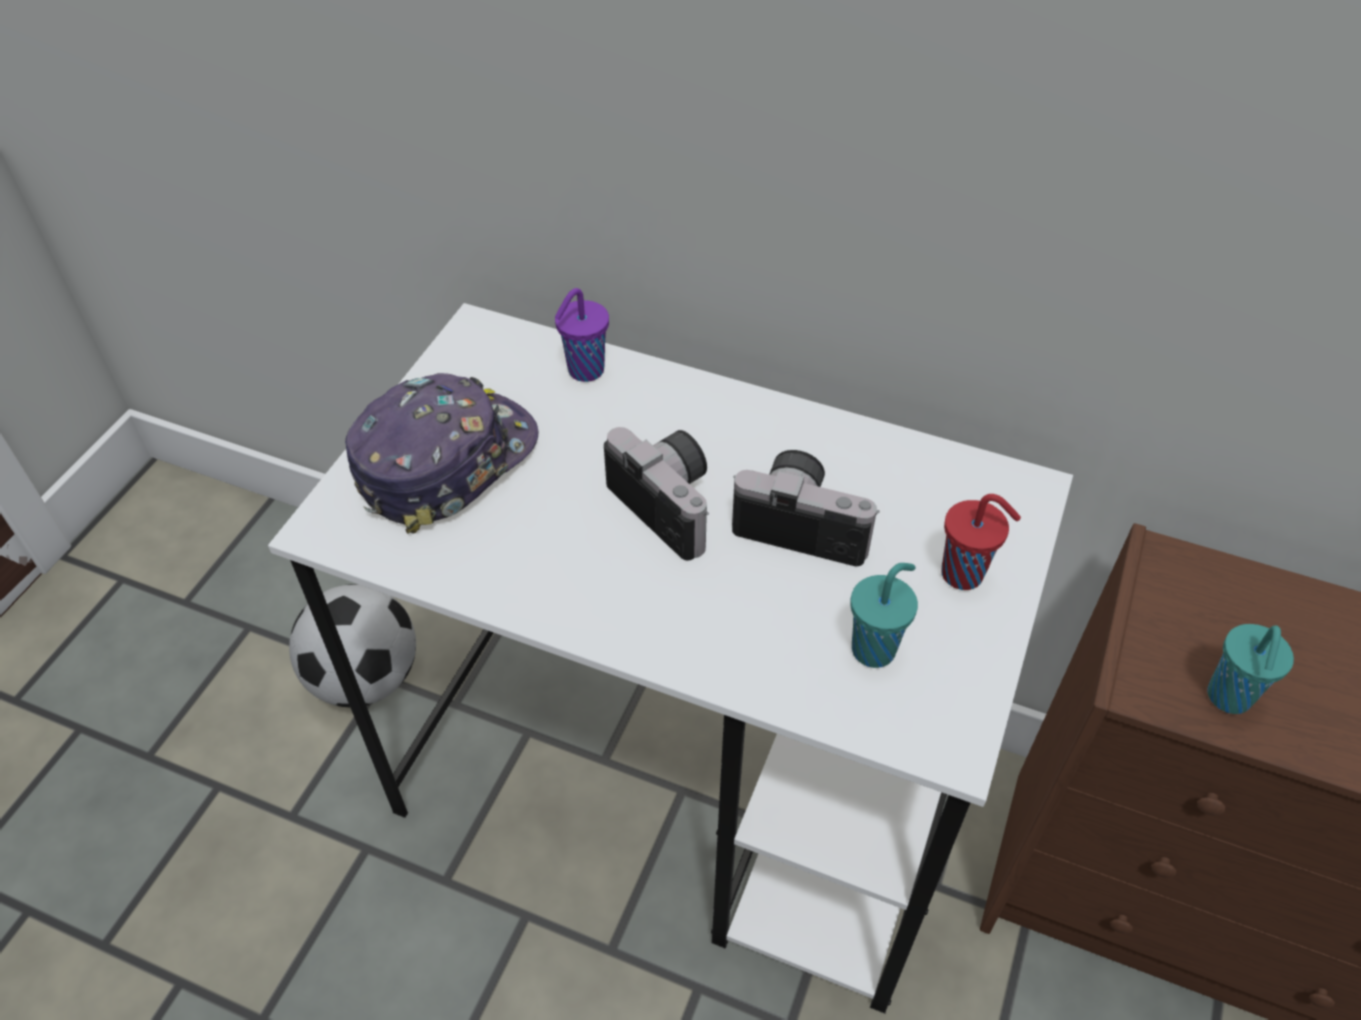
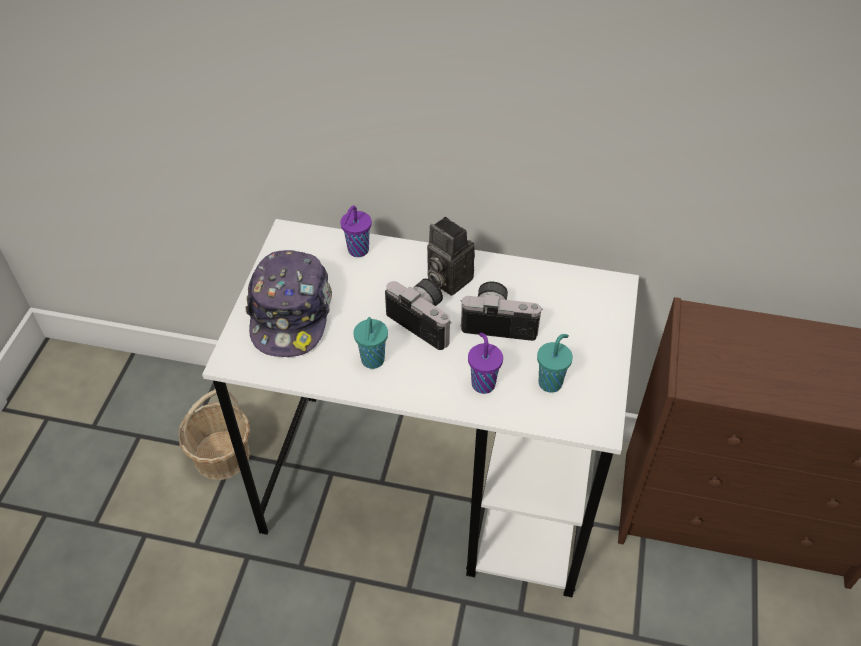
camera: 10 degrees left, 0 degrees up
(365, 678) = (222, 456): football -> basket
(445, 462) = (291, 313): cap -> cap turned 150 degrees clockwise
(725, 438) = (446, 279): none -> camera
(749, 631) = (483, 383): none -> purple cup
(965, 575) = (591, 337): red cup -> none
(1228, 699) = (735, 383): turquoise cup -> turquoise cup (372, 361)

